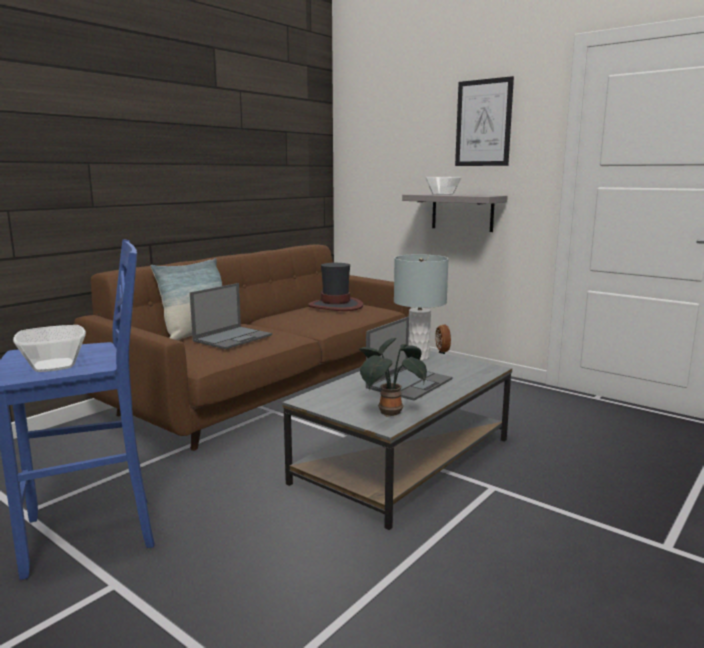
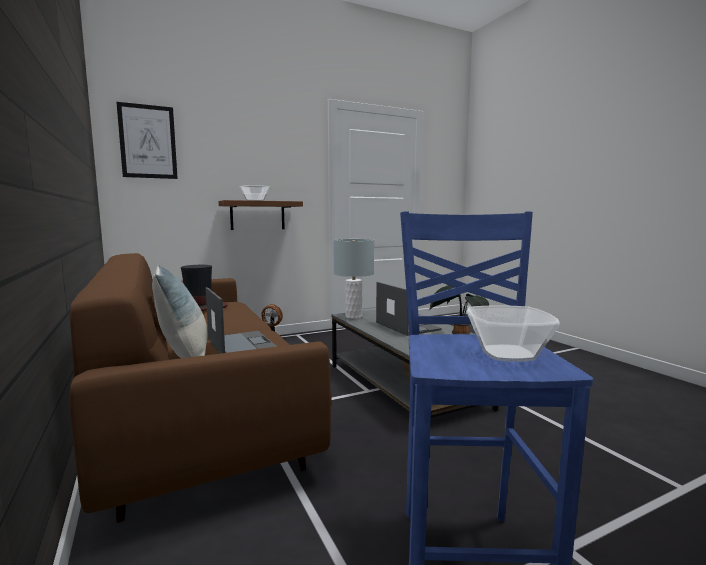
camera: 65 degrees left, 5 degrees down
(462, 212) = (257, 215): grey shelf -> brown shelf
(483, 123) = (269, 147): picture -> picture (148, 142)

